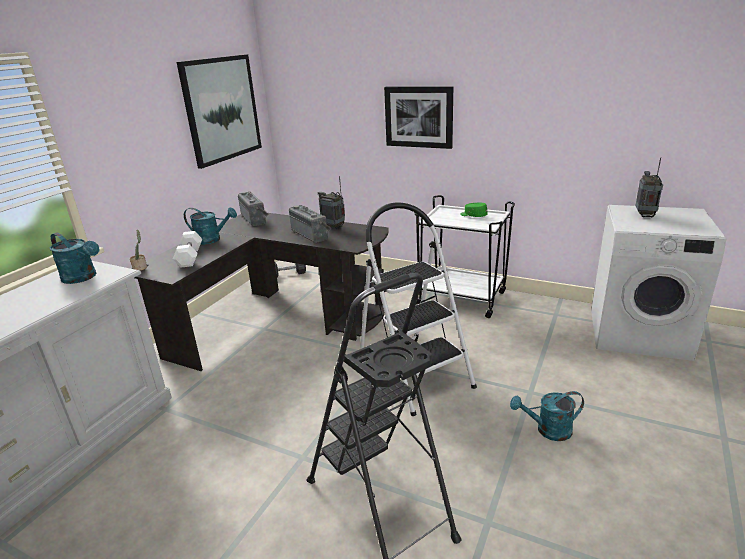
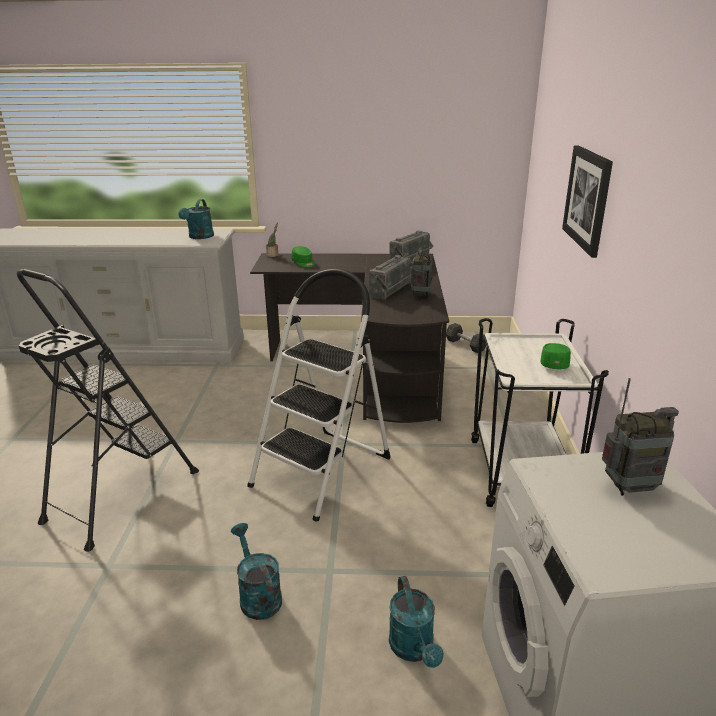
camera: 65 degrees right, 0 degrees up
(190, 257) = (303, 263): white dumbbell -> green cap
(212, 240) = (346, 260): turquoise watering can -> turquoise watering can (414, 649)
(222, 109) = (448, 139): picture -> none

